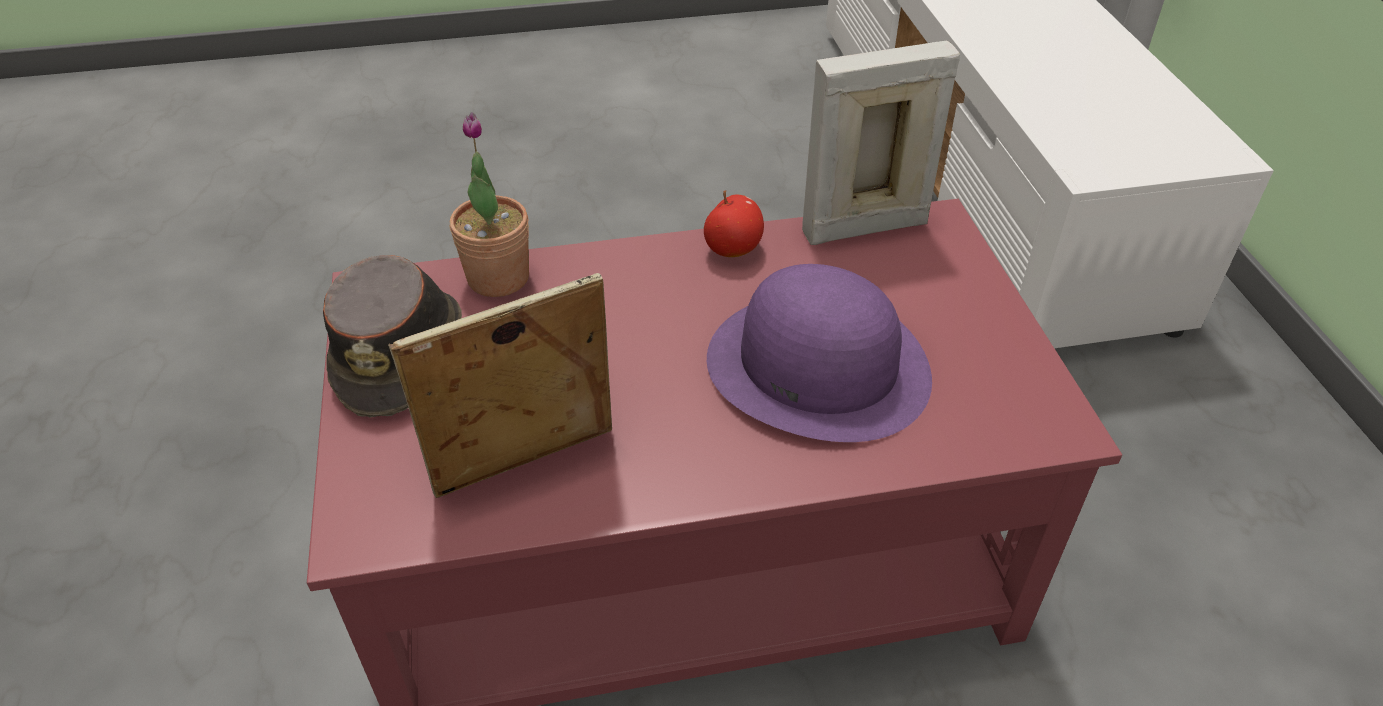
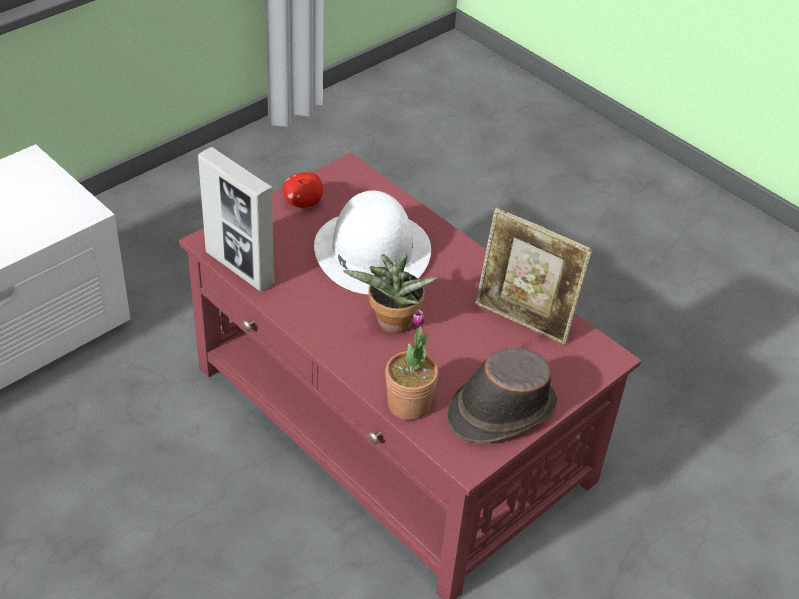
camera: 125 degrees left, 0 degrees up
(643, 320) = (391, 325): none -> potted plant
(733, 249) = (302, 314): apple -> apple (303, 203)
(819, 366) = (372, 250): purple hat -> white hat

